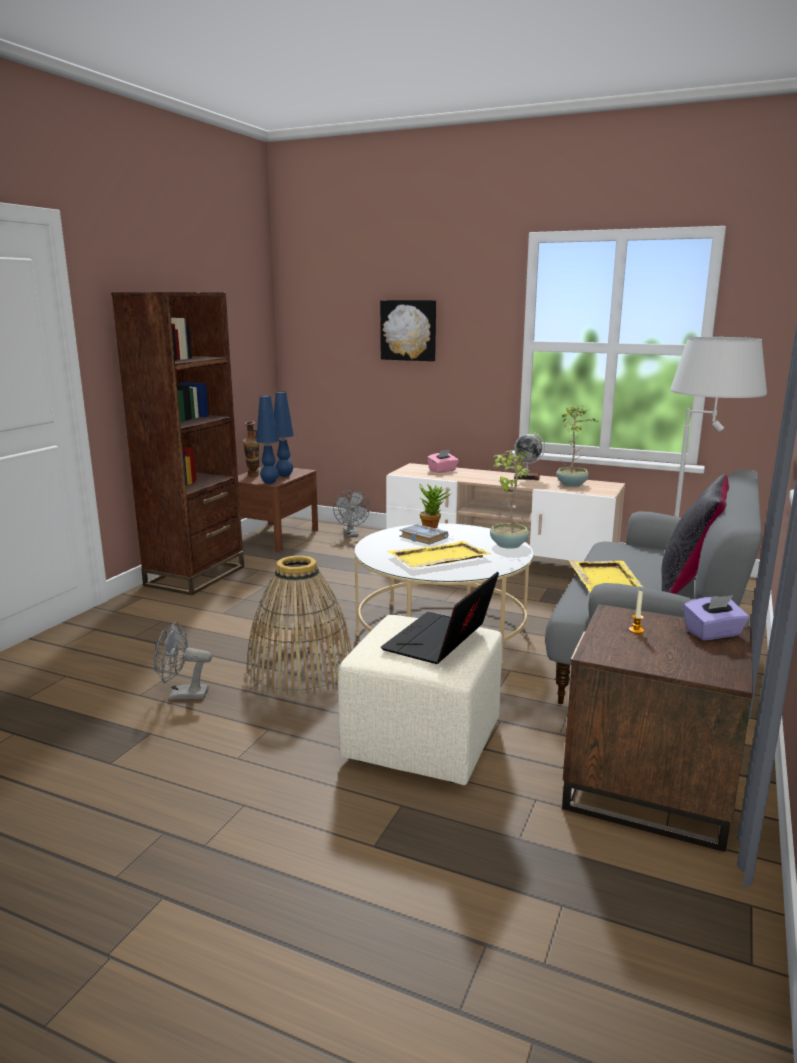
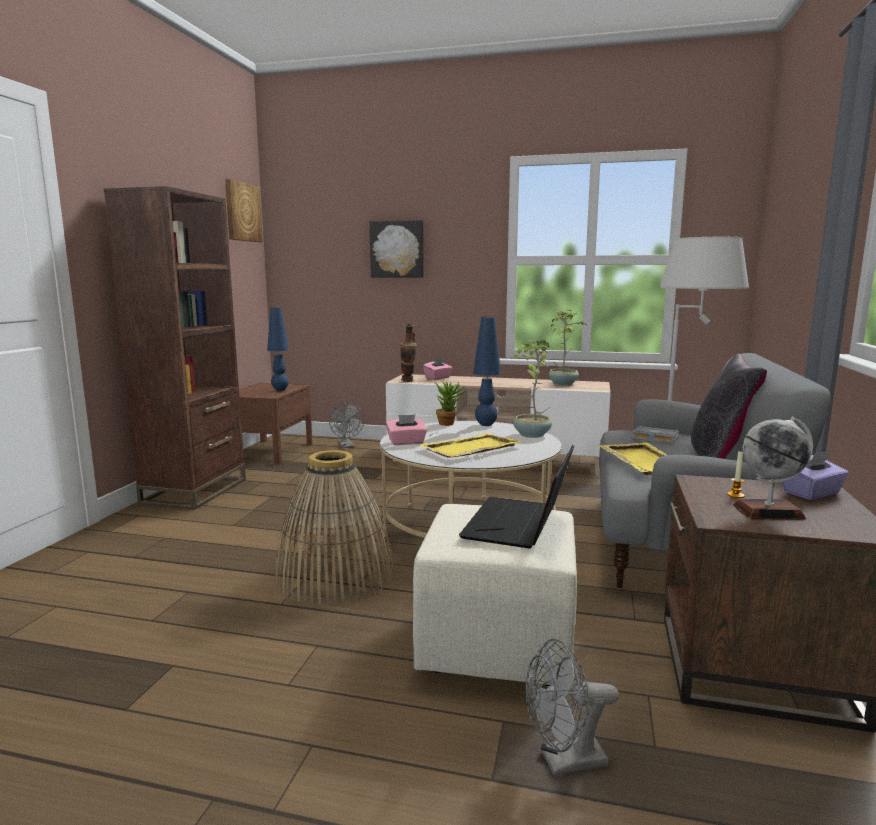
camera: 10 degrees left, 5 degrees down
(182, 695) = (205, 616): grey fan -> grey fan (564, 761)
(251, 291) = (242, 212): none -> picture
(253, 476) = (248, 391): vase -> vase (408, 381)
(269, 482) = (267, 395): blue table lamp -> blue table lamp (485, 425)
(380, 547) = (406, 442): none -> pink tissue box
(421, 538) = (443, 433): grey book -> grey book (653, 438)
(526, 477) = (519, 380): globe -> globe (768, 512)

